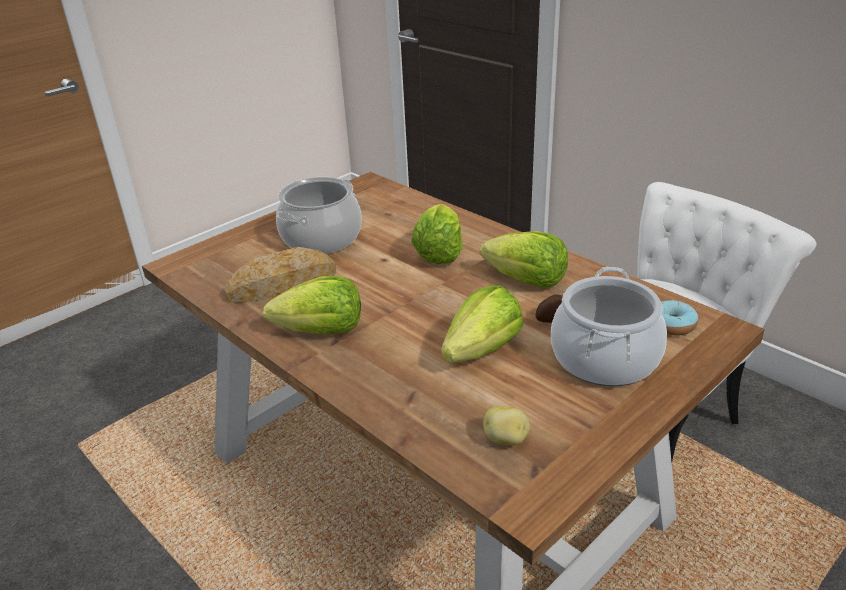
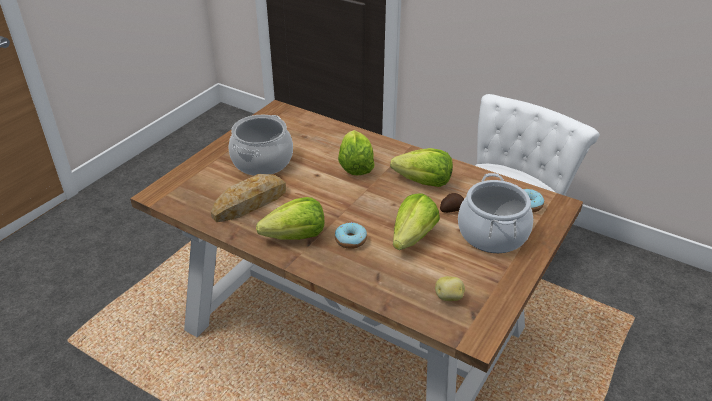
camera: 15 degrees left, 5 degrees up
(393, 344) = (351, 240): none -> donut

